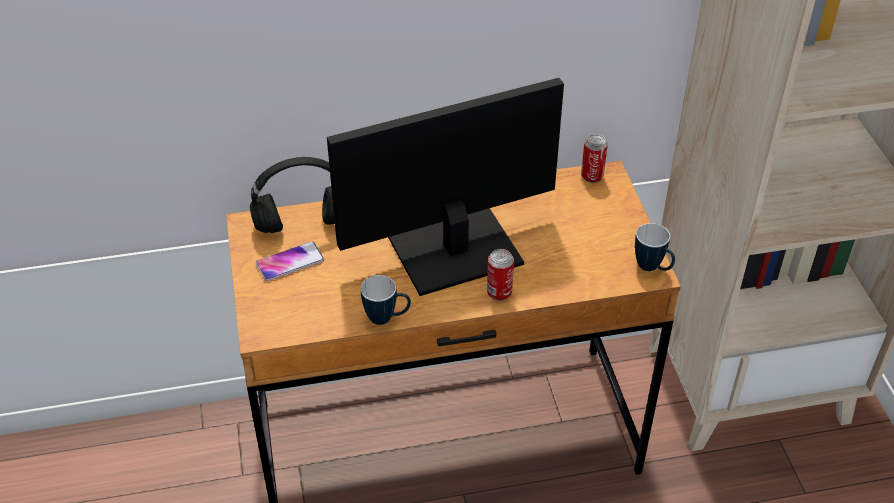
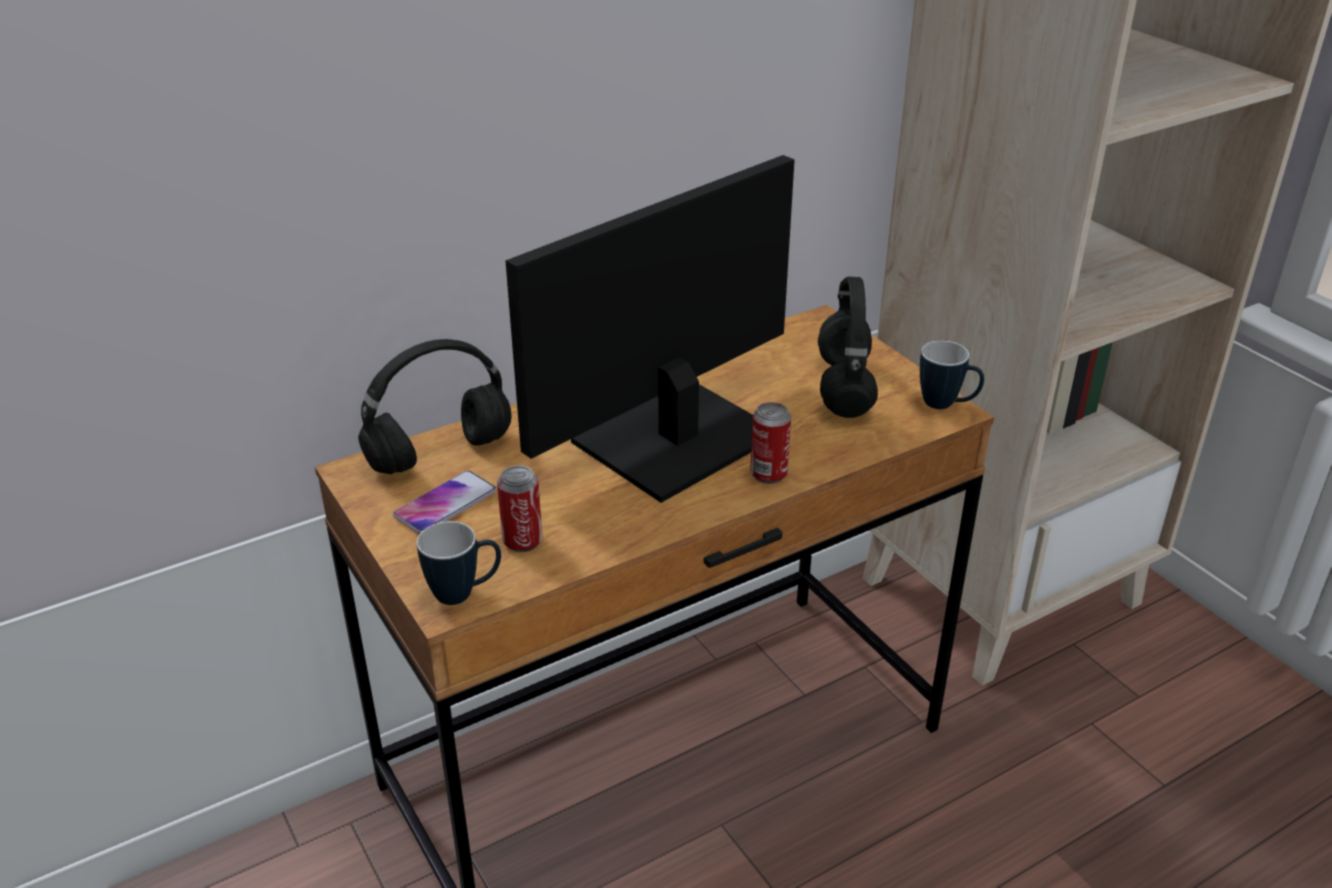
camera: 20 degrees left, 10 degrees down
(387, 318) = (630, 540): mug -> mug (464, 593)
(590, 235) = (843, 386): none -> black headphones
(592, 176) = (803, 326): can -> can (522, 541)

